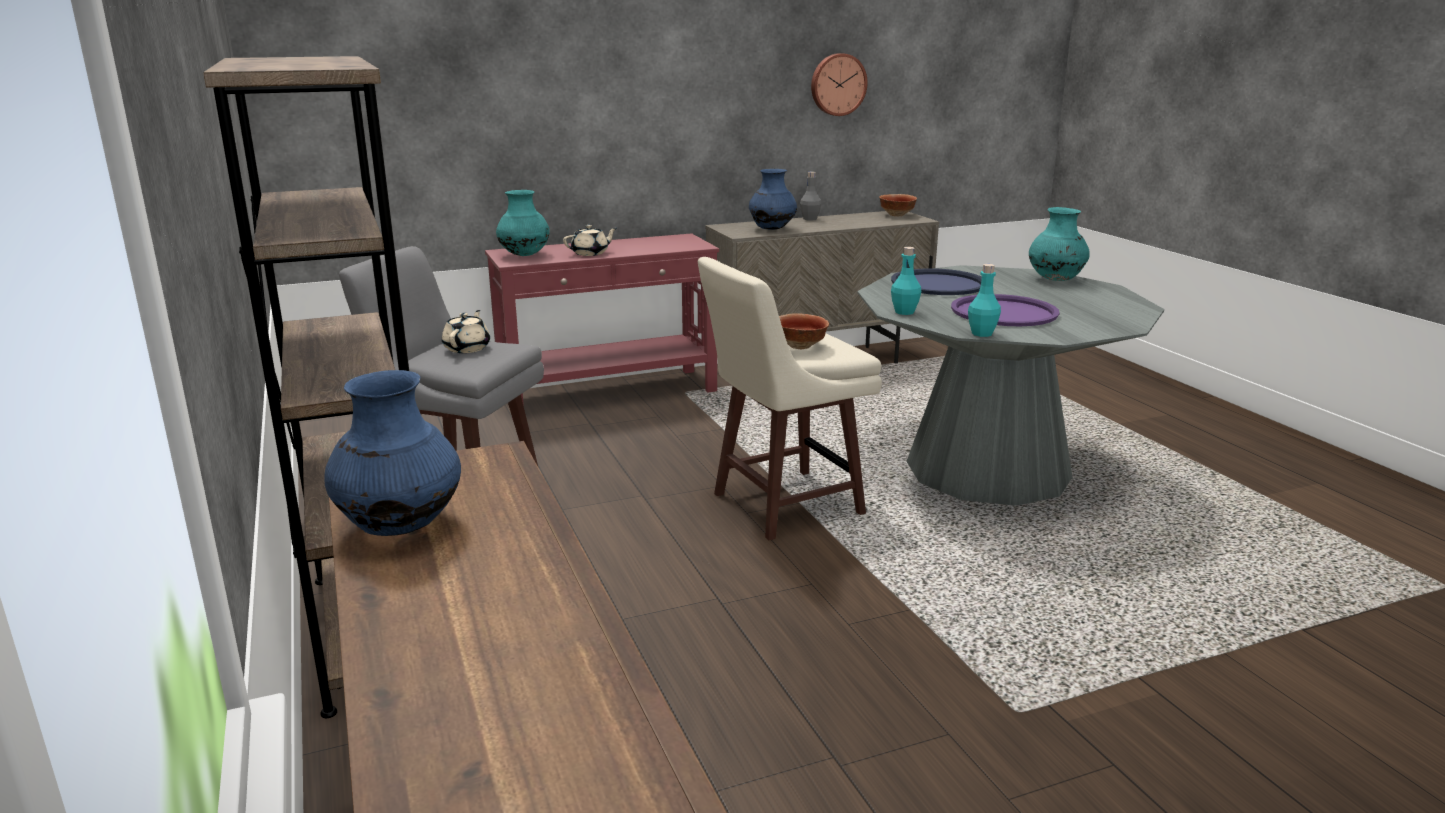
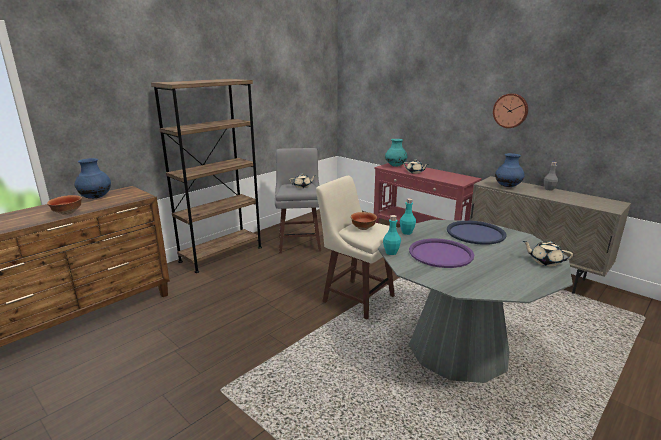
camera: 65 degrees right, 0 degrees up
(837, 84) = (592, 113): wall clock -> wall clock (510, 110)
(897, 215) = (610, 203): bowl -> bowl (67, 213)
(1055, 280) = (545, 261): turquoise vase -> beige teapot

